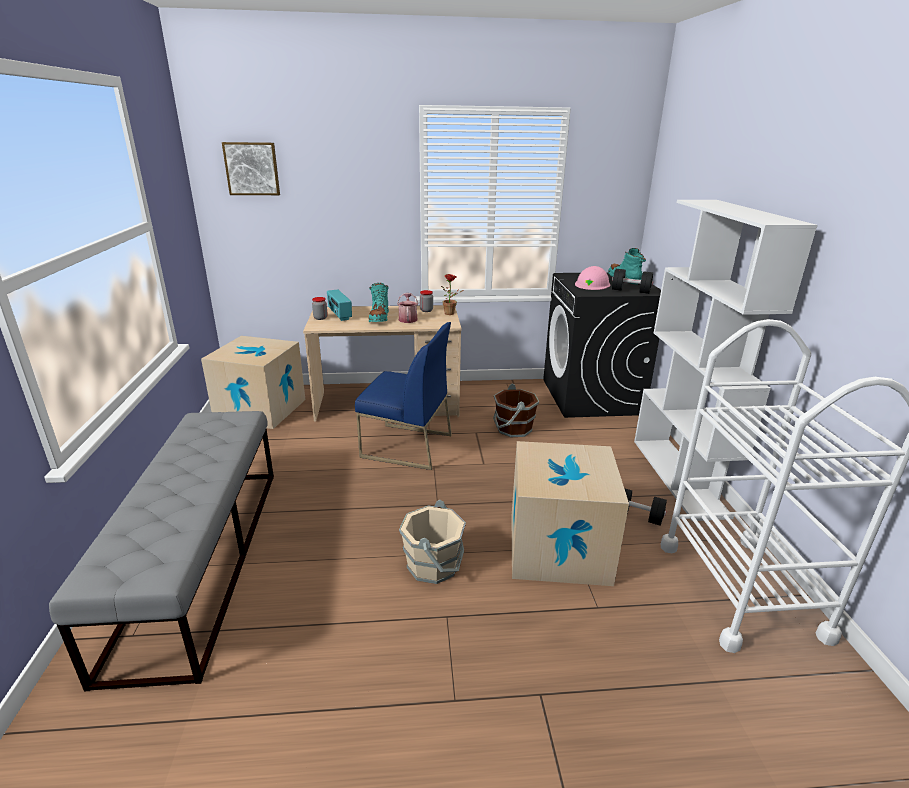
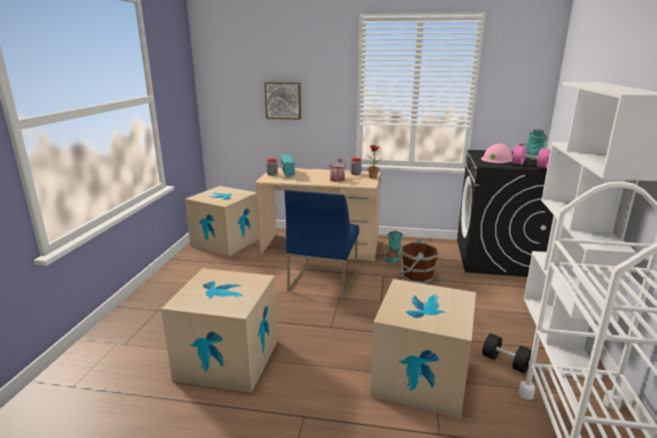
camera: 15 degrees right, 5 degrees down
(201, 558) = (141, 340): grey bench -> none
(252, 169) = (236, 63): picture -> picture (283, 100)
(328, 564) = (228, 359): none -> cardboard box
(379, 318) = (316, 177): turquoise boot -> turquoise boot (393, 257)
(406, 446) = (323, 279): blue chair -> blue chair turned 75 degrees clockwise
(434, 565) = (309, 373): beige bucket -> none
(630, 291) = (530, 165): black dumbbell -> pink dumbbell

